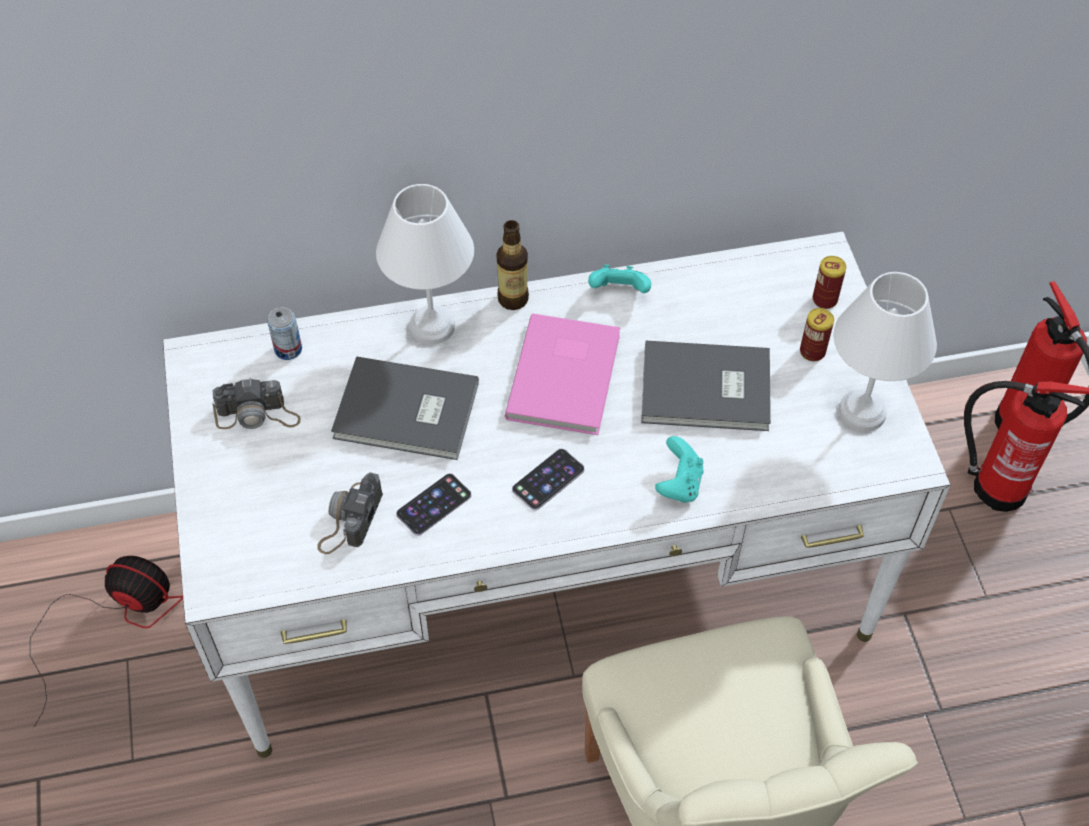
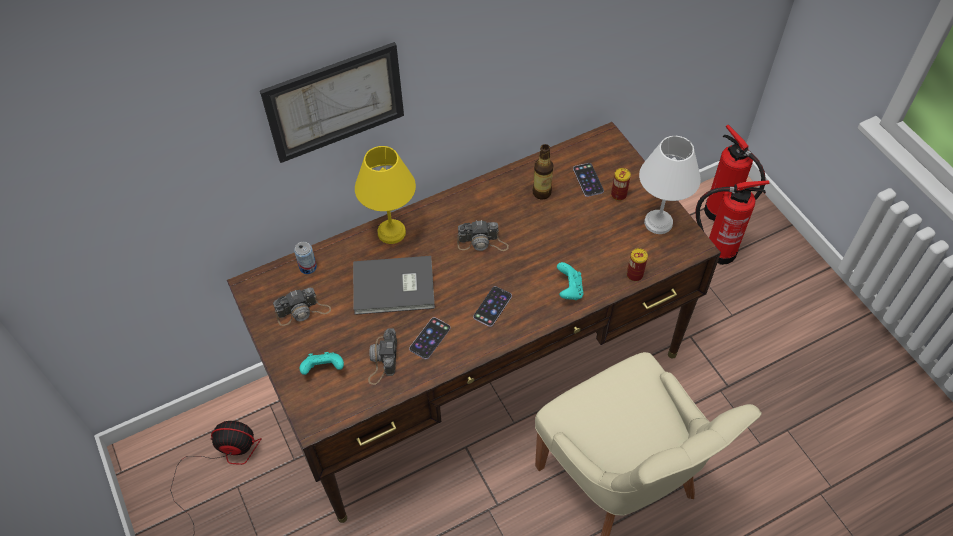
camera: 15 degrees left, 0 degrees up
(362, 99) = (335, 102): none -> picture
(430, 326) = (390, 232): white table lamp -> yellow table lamp
(513, 299) = (434, 205): bottle -> bottle (542, 192)
(544, 578) = (478, 369): white desk -> brown desk
(567, 375) = (482, 242): pink book -> camera
(619, 292) = (496, 186): turquoise game controller -> turquoise game controller (324, 369)
(707, 391) = (567, 232): grey book -> none
(770, 316) = (588, 180): none -> phone
(824, 299) = (615, 163): can -> can (634, 275)

